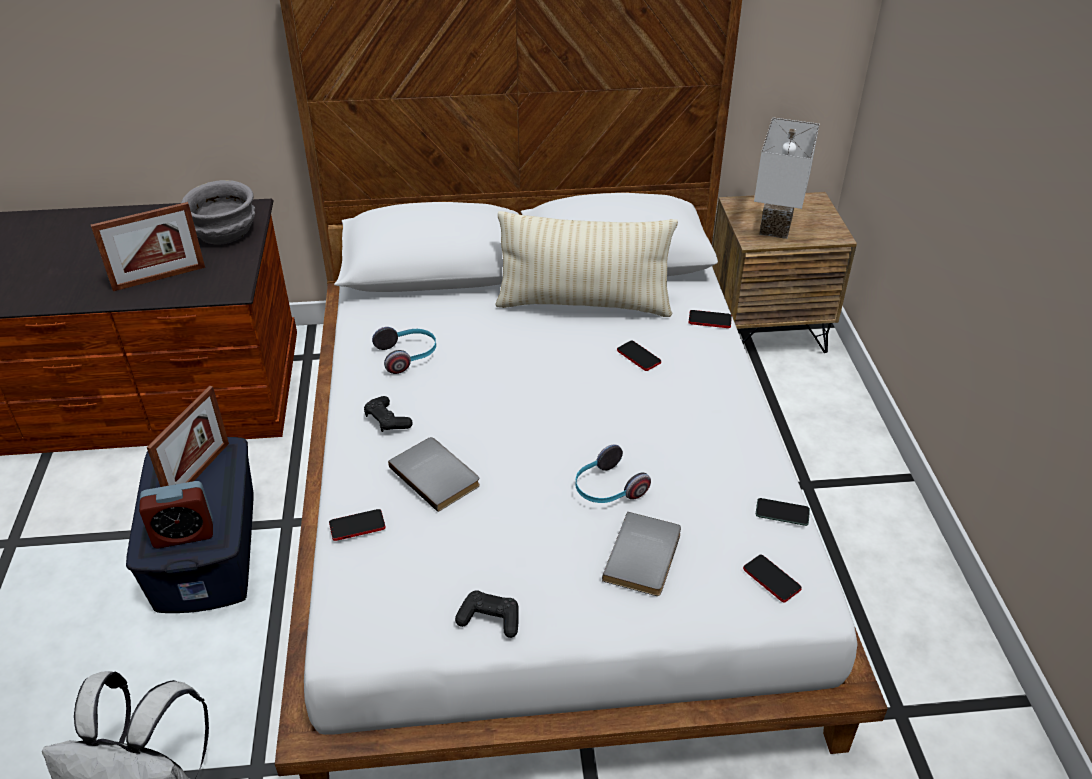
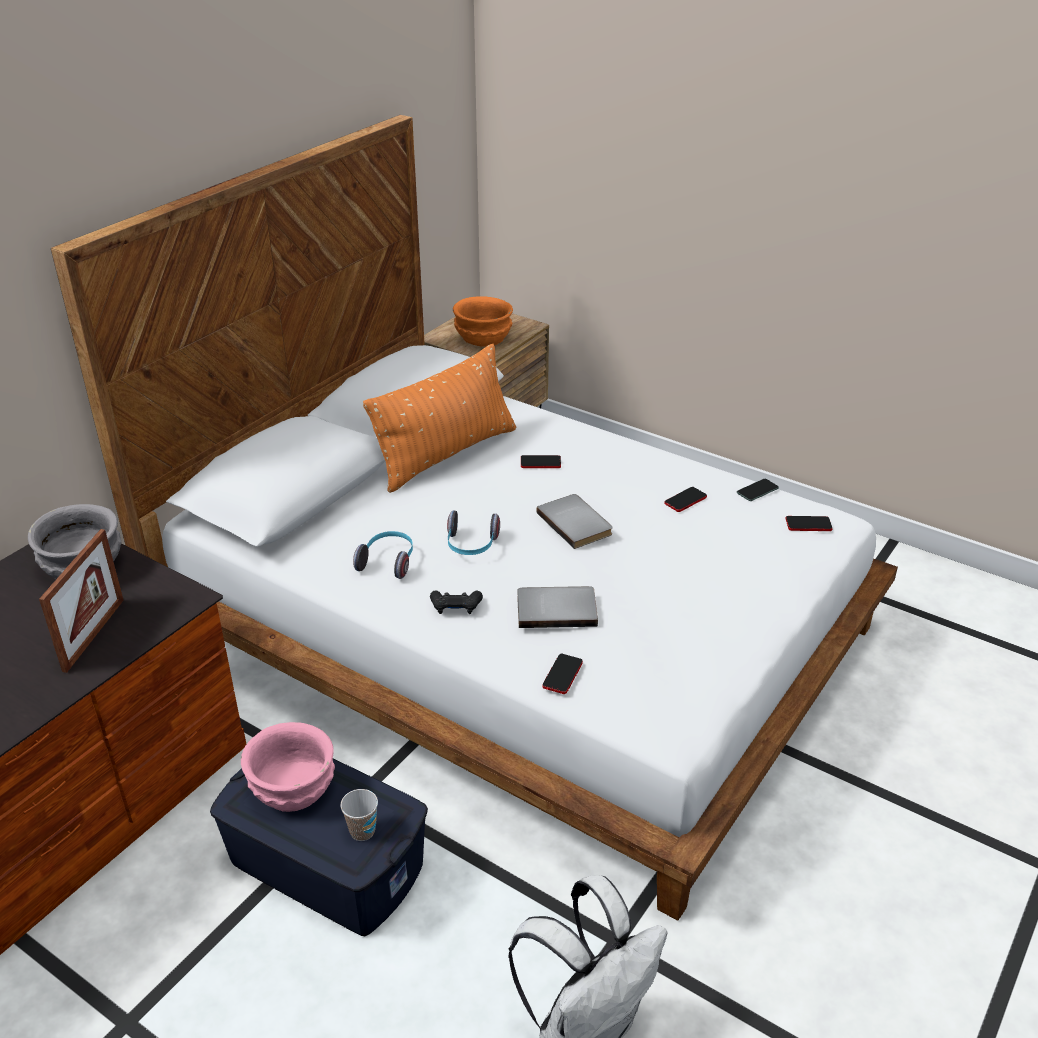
camera: 50 degrees left, 5 degrees down
(183, 534) = (362, 831): alarm clock -> cup
(199, 473) = (292, 788): picture frame -> pink bowl
(490, 619) = (726, 654): black game controller -> none
(584, 304) = (446, 455): beige pillow -> orange pillow
(607, 489) = (657, 544): headphones -> headphones (471, 545)
(645, 557) = (739, 561): grey book -> grey book (576, 523)
(709, 320) = (541, 417): phone -> phone (685, 500)
(773, 224) = (482, 338): white table lamp -> orange bowl

